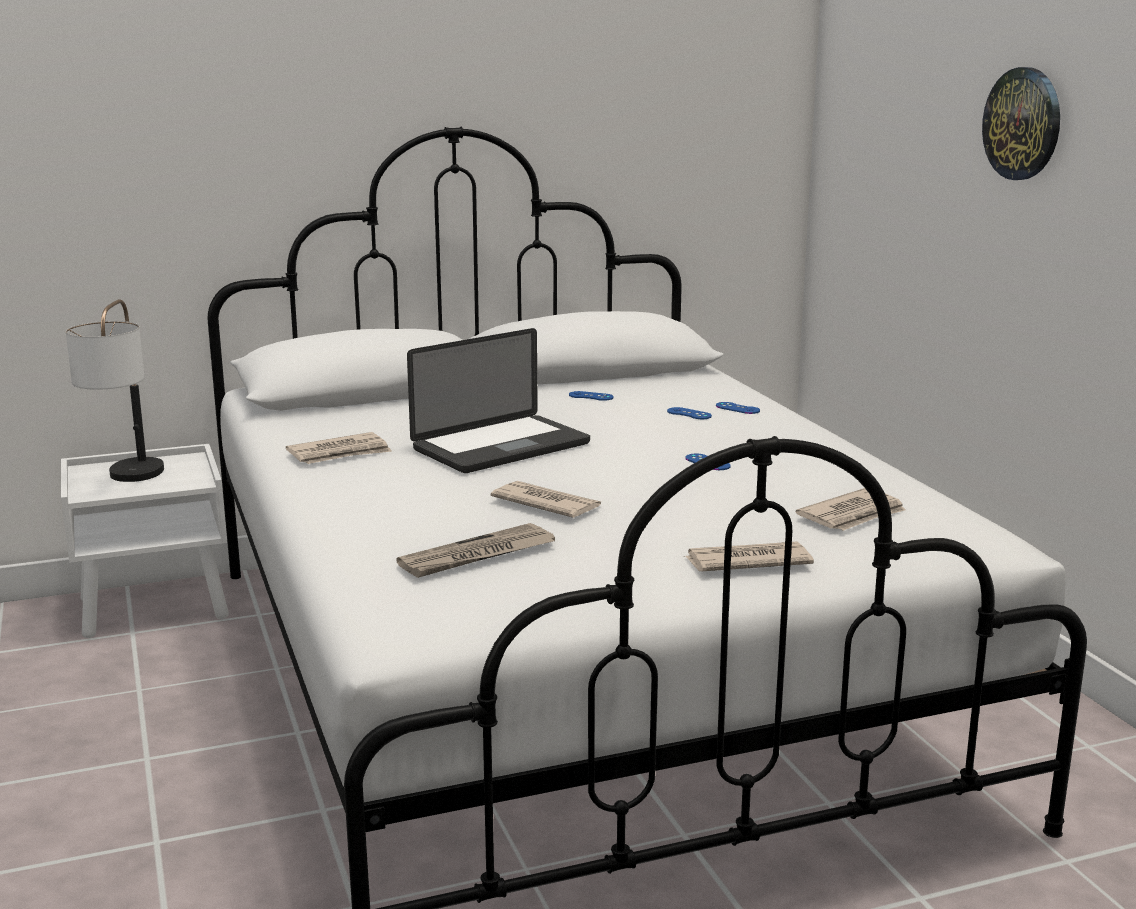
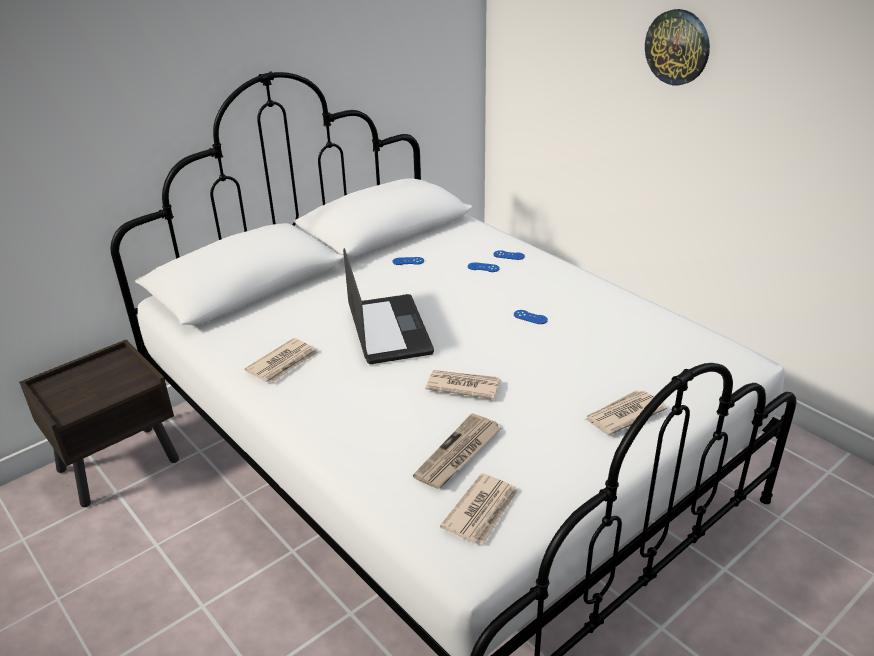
camera: 20 degrees left, 15 degrees up
(127, 482) = (88, 393): table lamp -> none
(156, 608) = (120, 464): white nightstand -> brown nightstand
(501, 447) = (389, 330): laptop -> laptop turned 45 degrees counterclockwise
(853, 515) = (650, 351): newspaper -> newspaper (482, 511)

